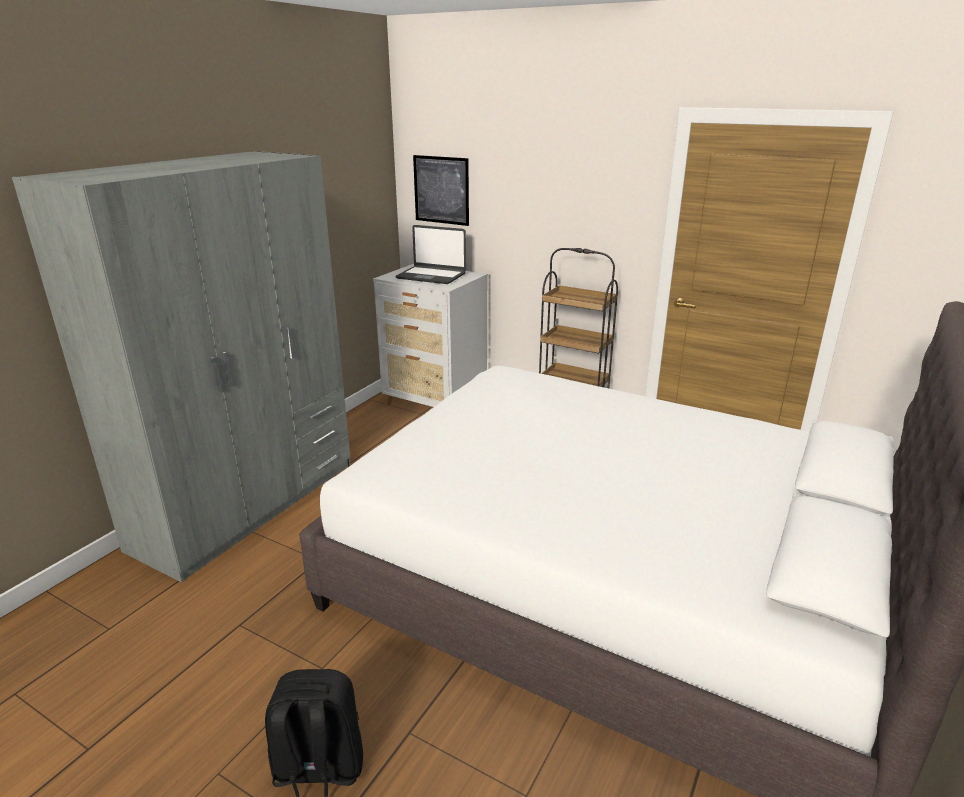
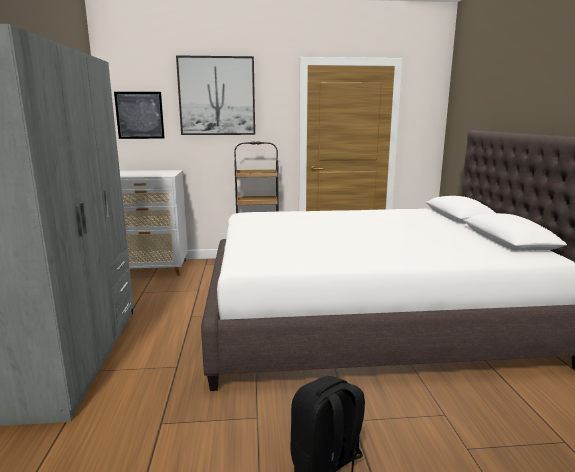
camera: 35 degrees left, 10 degrees down
(431, 276) = (146, 173): laptop -> none
(541, 169) = (217, 96): none -> picture

